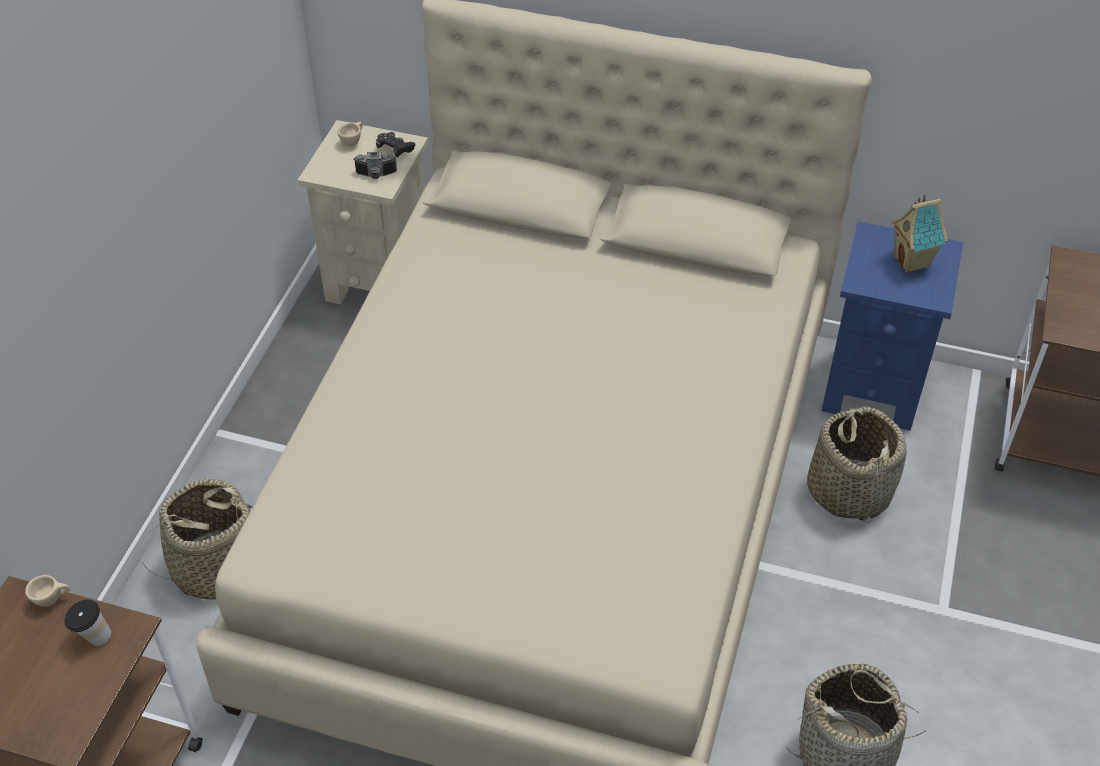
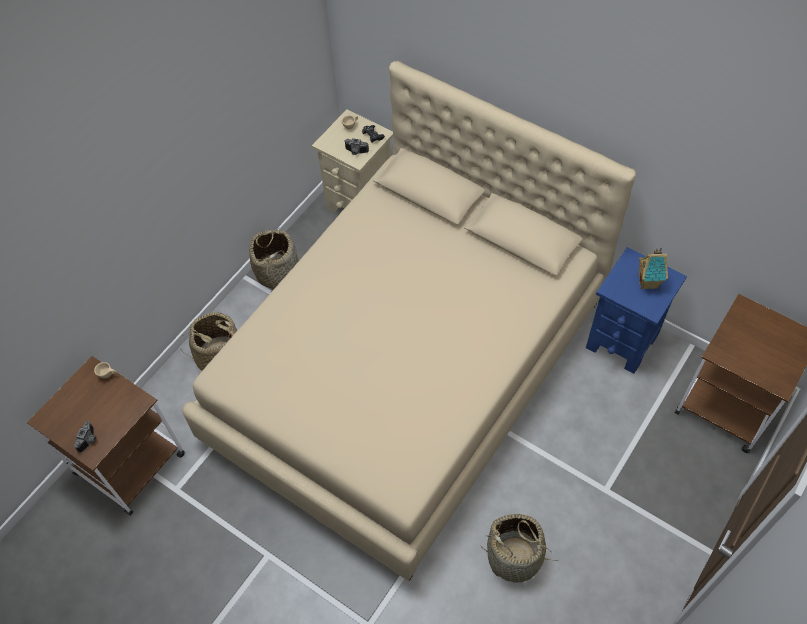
camera: 20 degrees right, 10 degrees up
(51, 720) = (90, 440): none -> camera
(93, 637) = (121, 401): cup -> none
(849, 490) = (581, 402): basket -> basket (278, 272)

